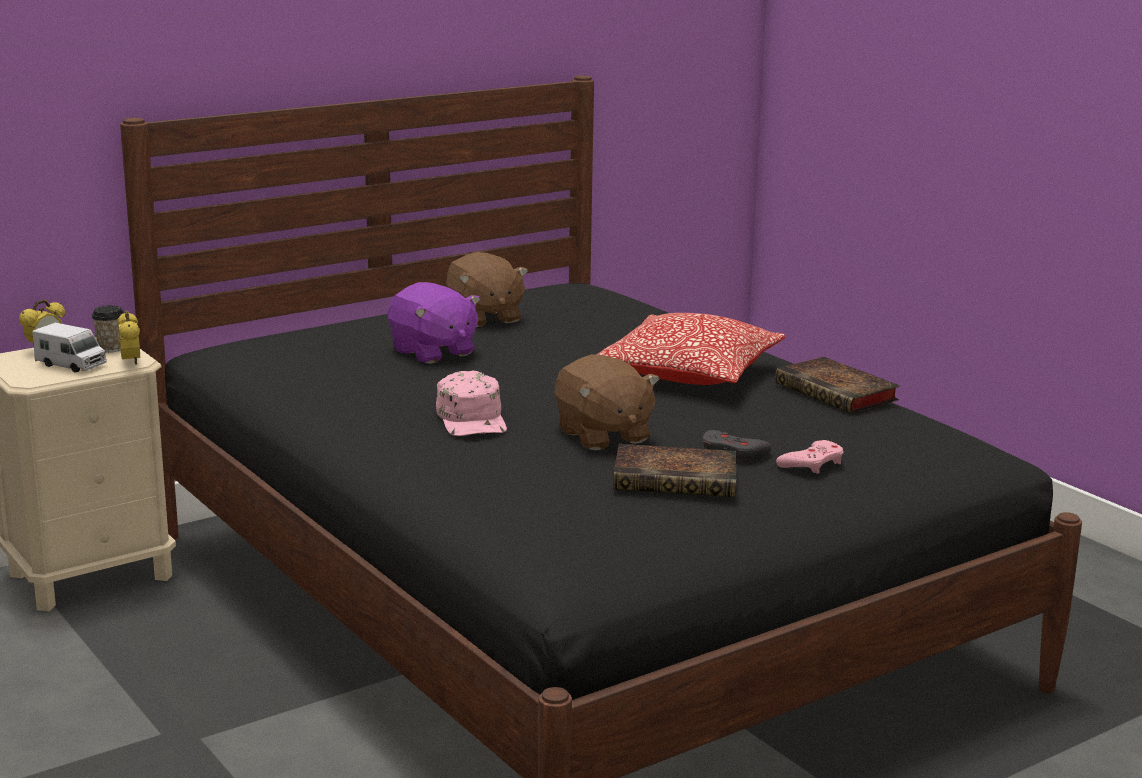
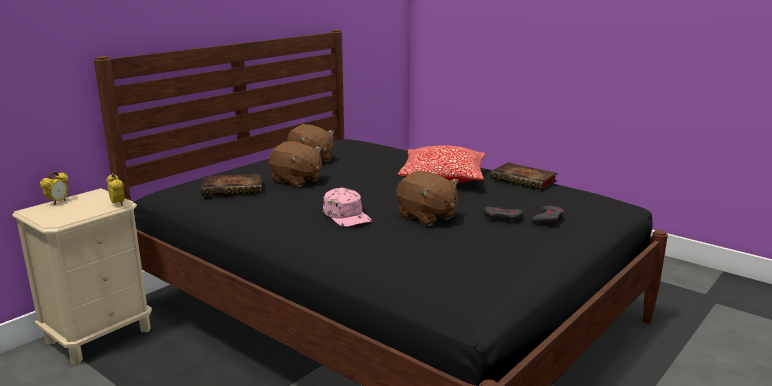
camera: 15 degrees left, 0 degrees up
(71, 365) = (79, 210): toy truck -> none
(111, 348) = (100, 197): cup -> none
(433, 352) = (296, 180): purple plush toy -> brown plush toy
(678, 479) = (488, 237): book -> book (234, 189)
(812, 463) = (548, 219): pink game controller -> grey game controller

